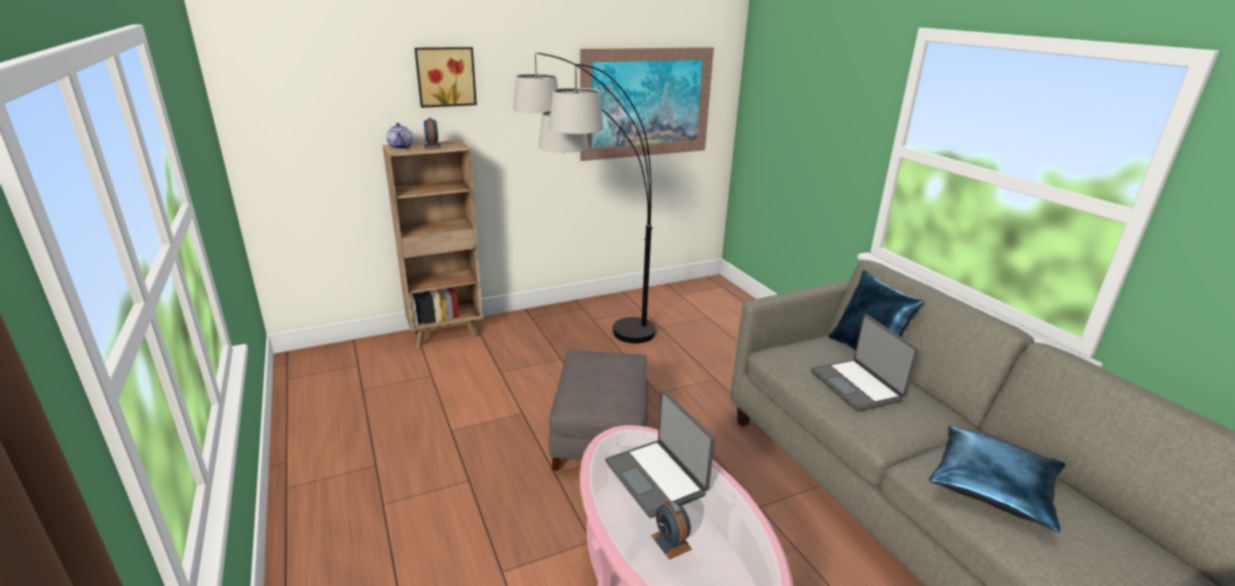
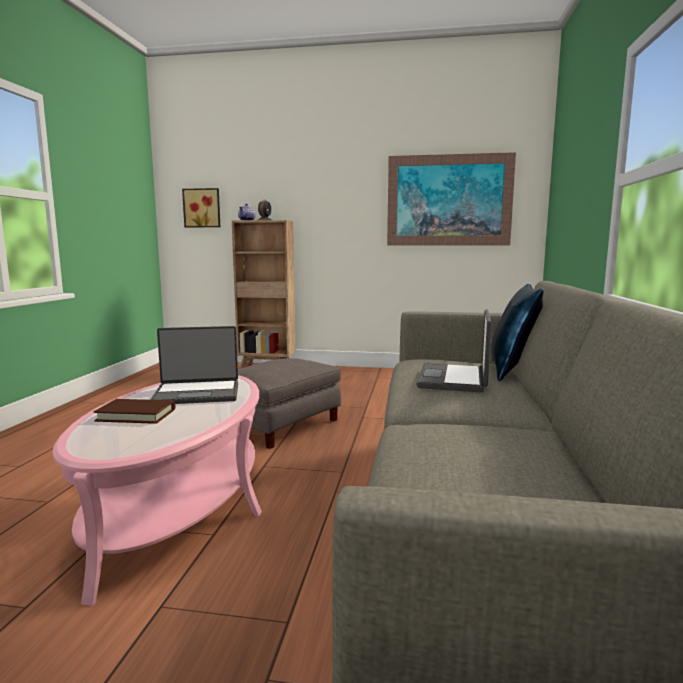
camera: 35 degrees right, 15 degrees down
(445, 76) = (287, 177): picture -> picture (202, 208)
(585, 343) = (350, 386): floor lamp -> none
(657, 478) = (197, 393): laptop -> laptop turned 105 degrees counterclockwise
(671, 542) = (136, 415): alarm clock -> brown book
(993, 485) = (467, 445): blue pillow -> none

